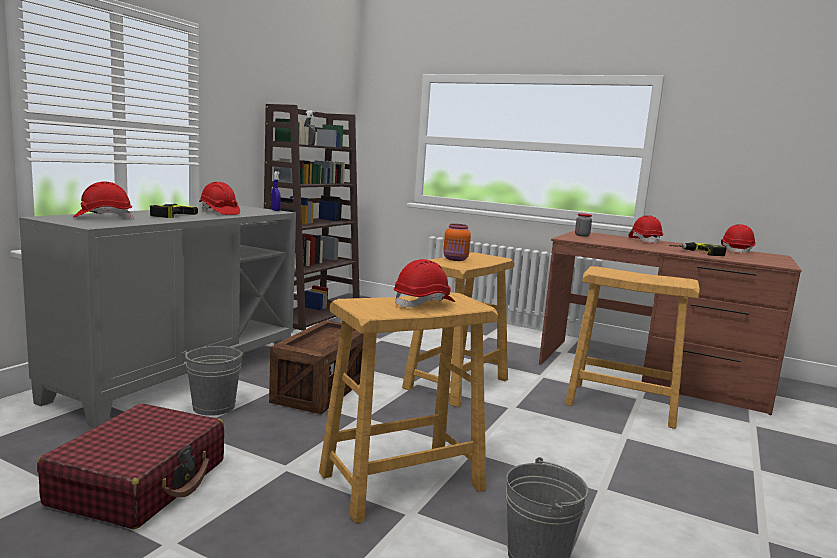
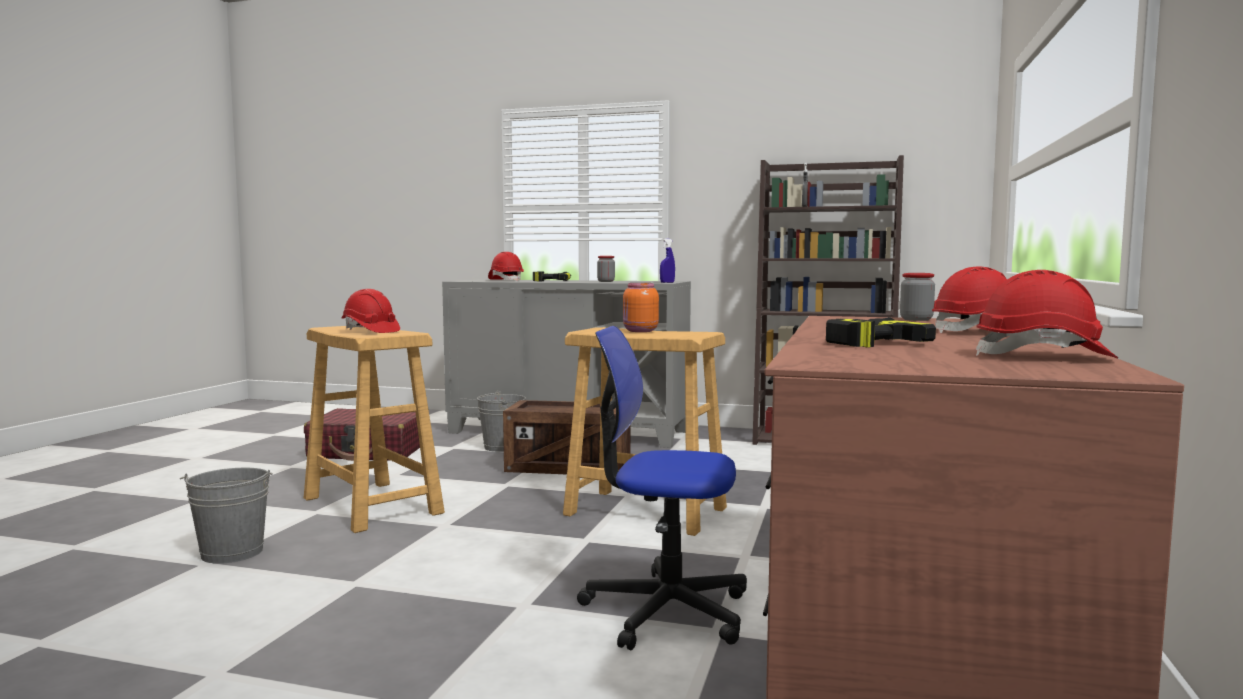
camera: 80 degrees right, 5 degrees down
(219, 212) = (606, 281): red hard hat -> jar
(620, 404) = (665, 611): beige stool -> office chair

